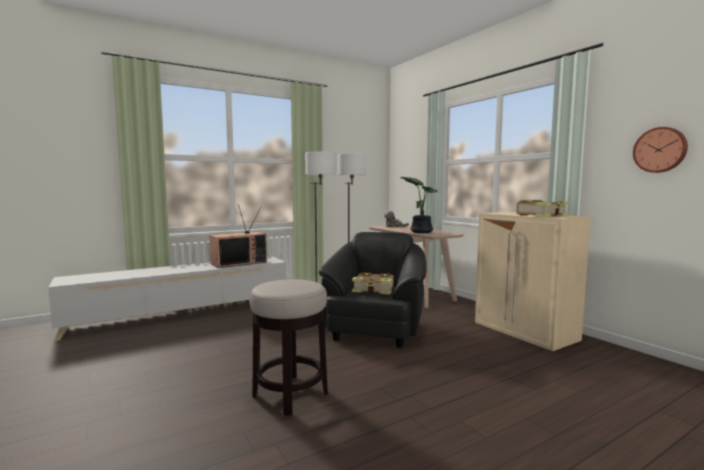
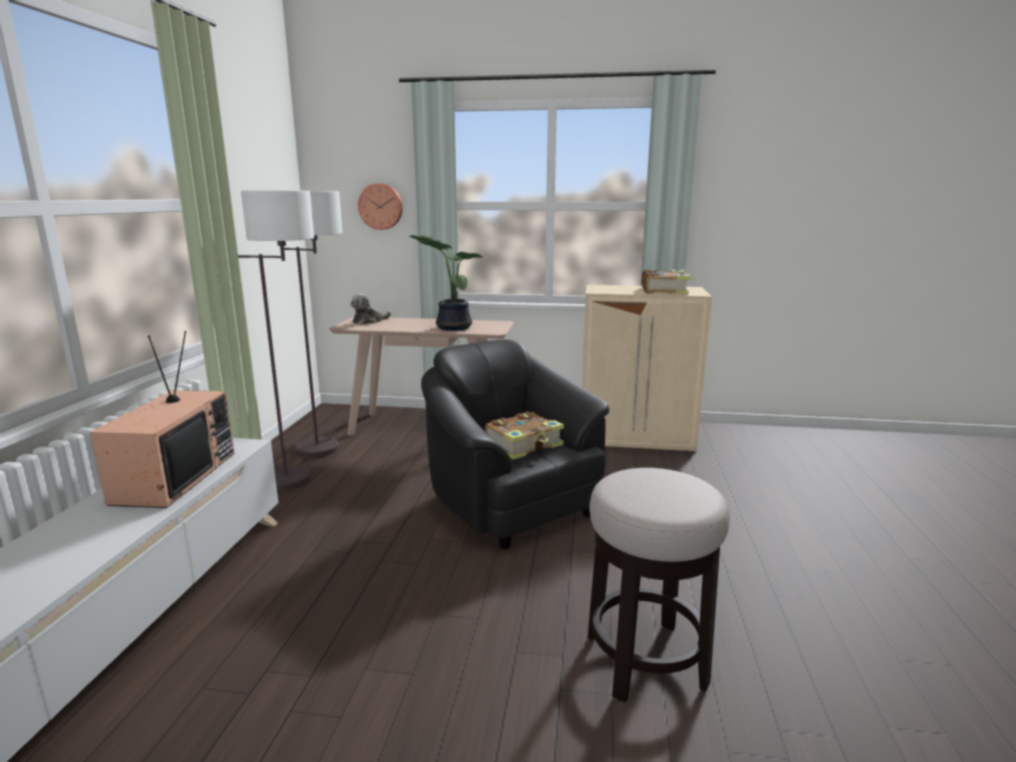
camera: 50 degrees left, 10 degrees up
(660, 150) = (762, 209): wall clock -> wall clock (381, 206)

